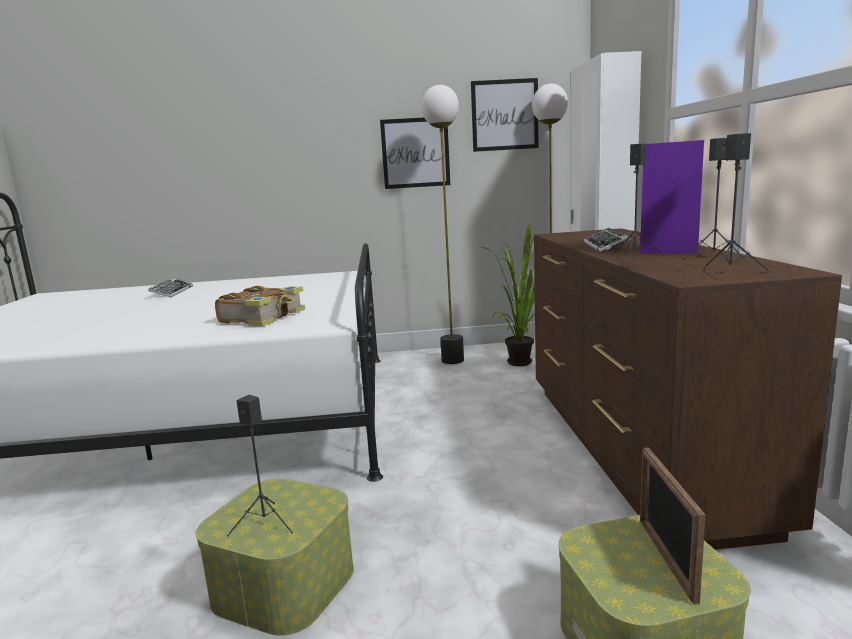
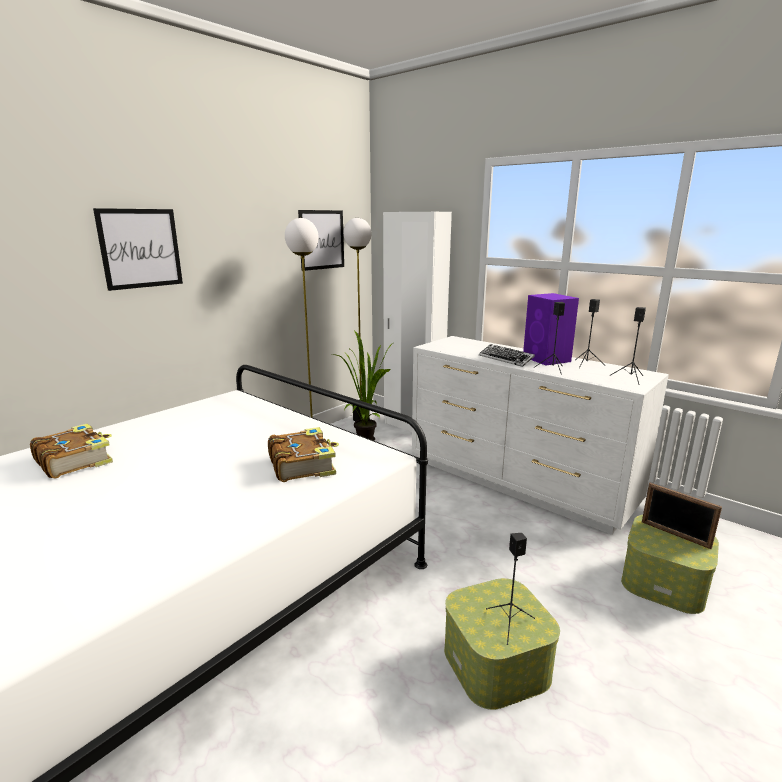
camera: 45 degrees left, 5 degrees up
(172, 292) = (74, 460): keyboard -> book
(415, 153) = (258, 273): picture -> picture (140, 248)
(633, 449) = (518, 482): brown dresser -> white dresser

